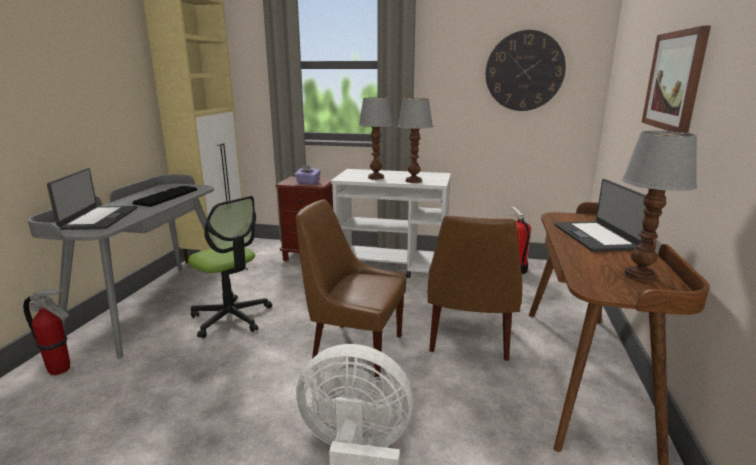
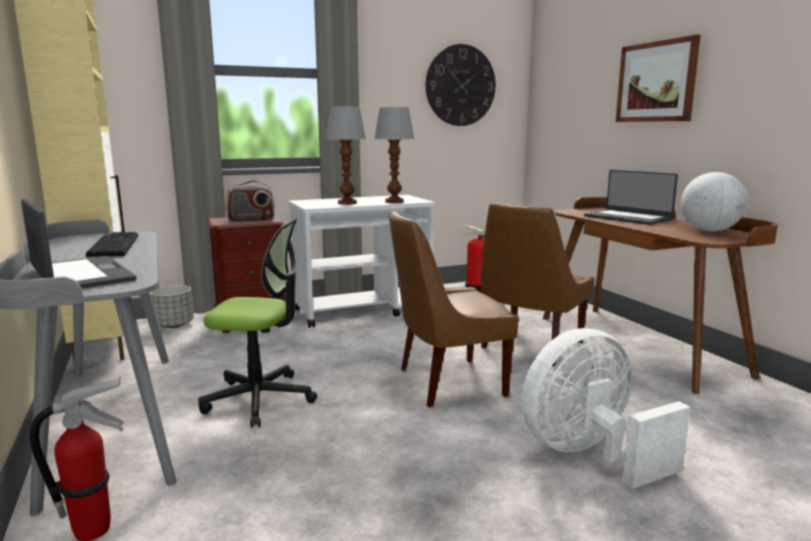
camera: 35 degrees left, 5 degrees down
(266, 247) = (173, 325): none -> grey planter
(307, 182) = (251, 220): purple tissue box -> radio
(469, 340) = (529, 347): brown chair -> brown chair turned 60 degrees clockwise
(639, 276) = (709, 231): table lamp -> globe

